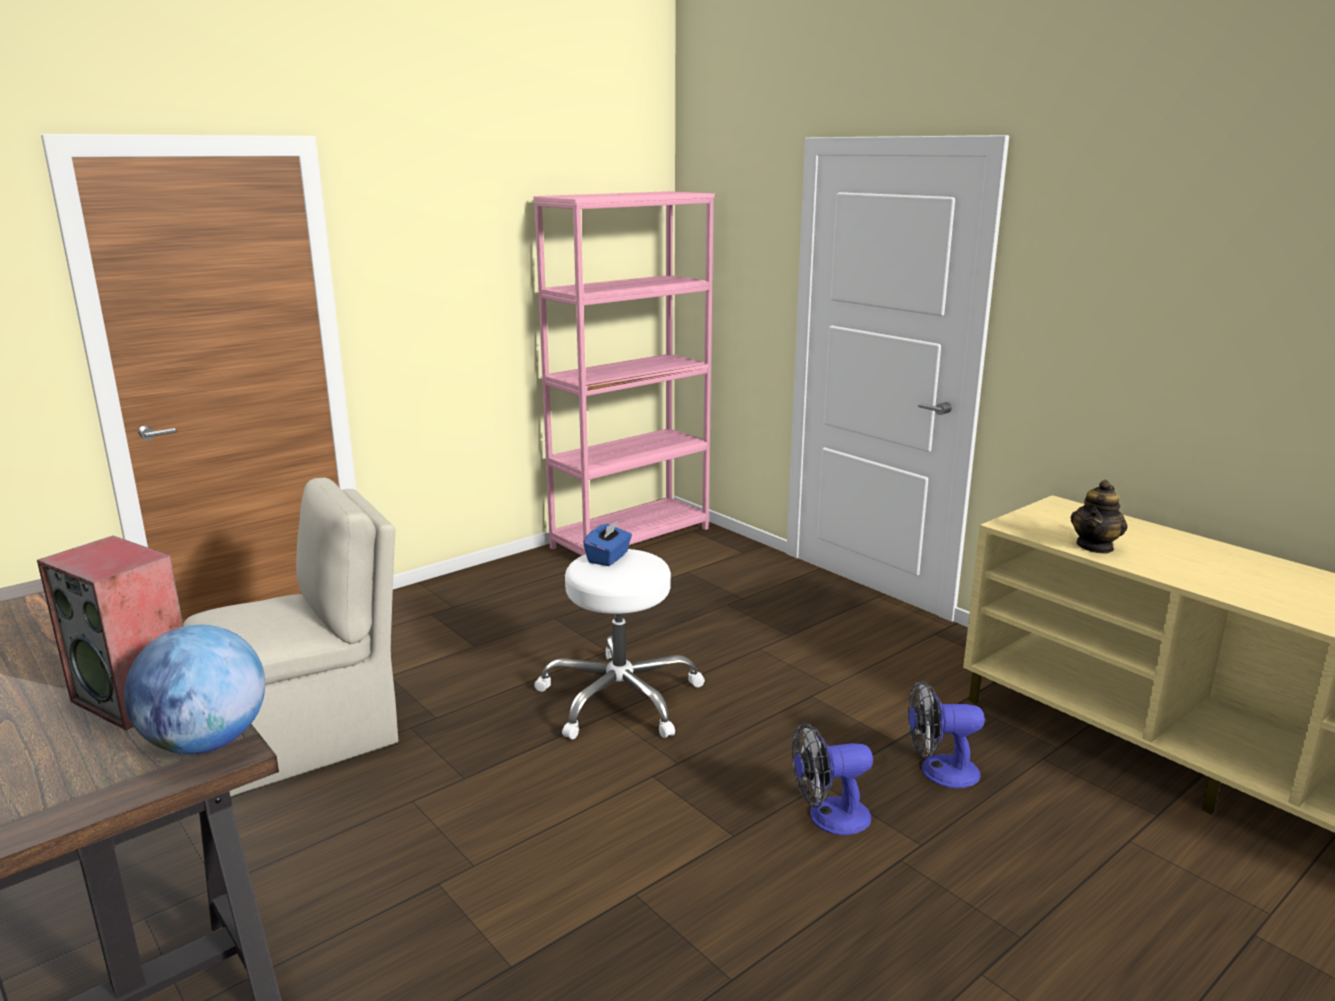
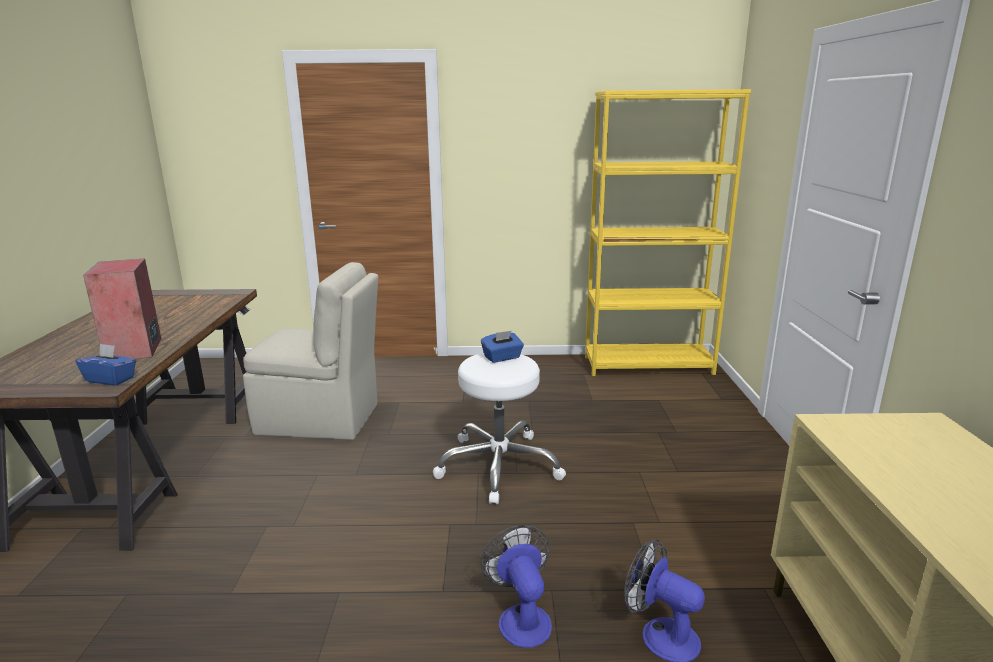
camera: 40 degrees right, 0 degrees up
(206, 742) = (111, 379): globe -> blue tissue box
(631, 538) = (648, 365): pink bookcase -> yellow bookcase
(828, 817) = (521, 617): fan -> fan turned 45 degrees clockwise
(1095, 546) = (896, 474): teapot -> none

